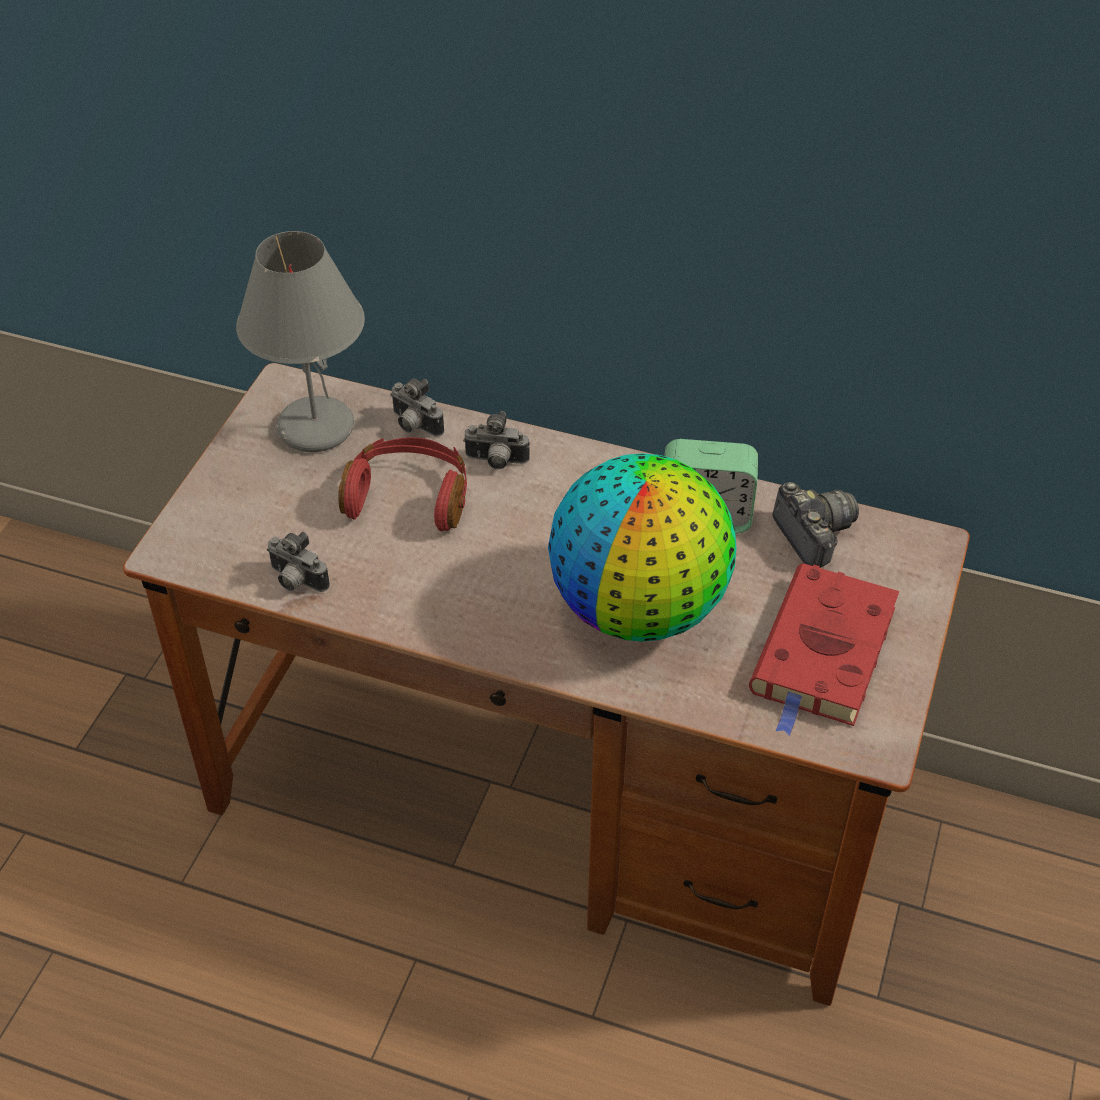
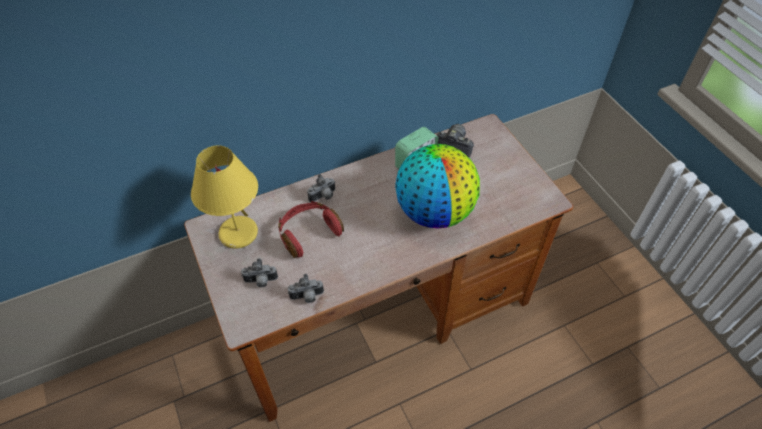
camera: 45 degrees left, 5 degrees up
(314, 427) = (237, 234): grey table lamp -> yellow table lamp
(414, 426) = (276, 205): camera -> camera (261, 281)
(823, 655) = (504, 184): red book -> none

